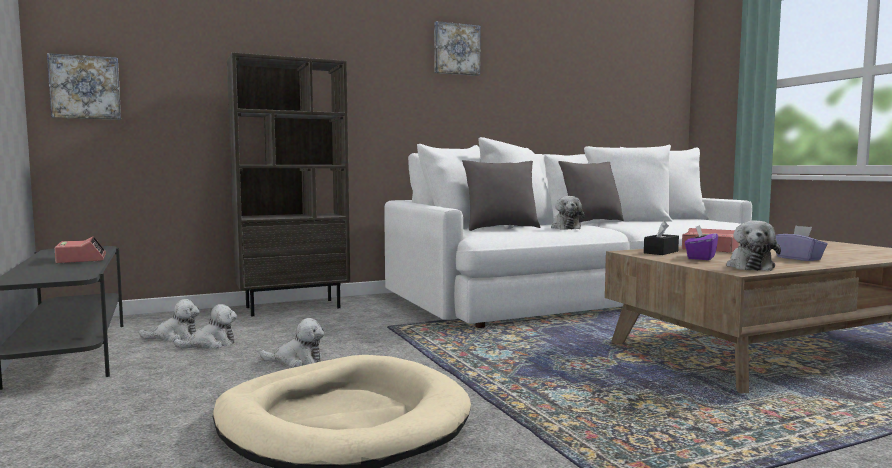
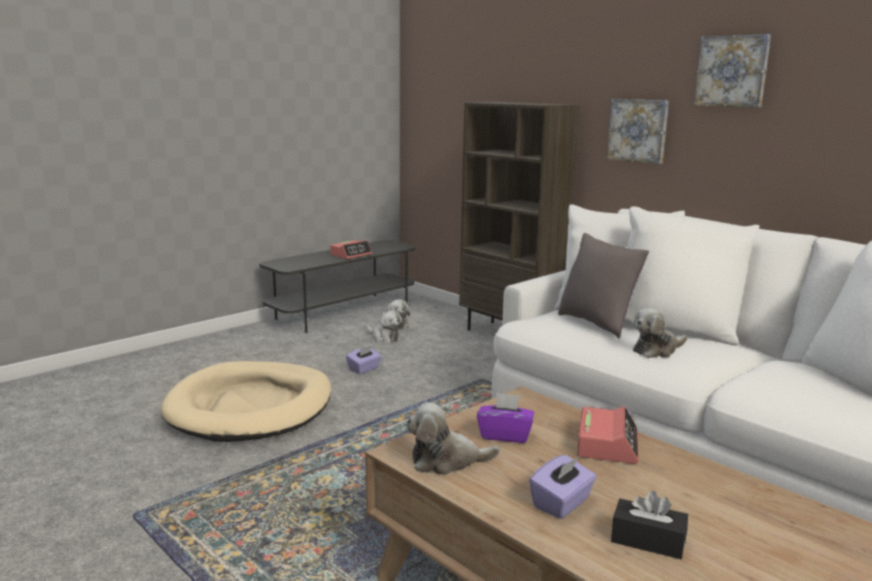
camera: 70 degrees right, 10 degrees up
(85, 87) = (423, 125): picture -> picture (638, 130)
(297, 360) = (364, 369): plush toy -> purple tissue box
(590, 222) = (760, 360): grey pillow -> none
(661, 252) = (538, 414): black tissue box -> black tissue box (648, 540)

